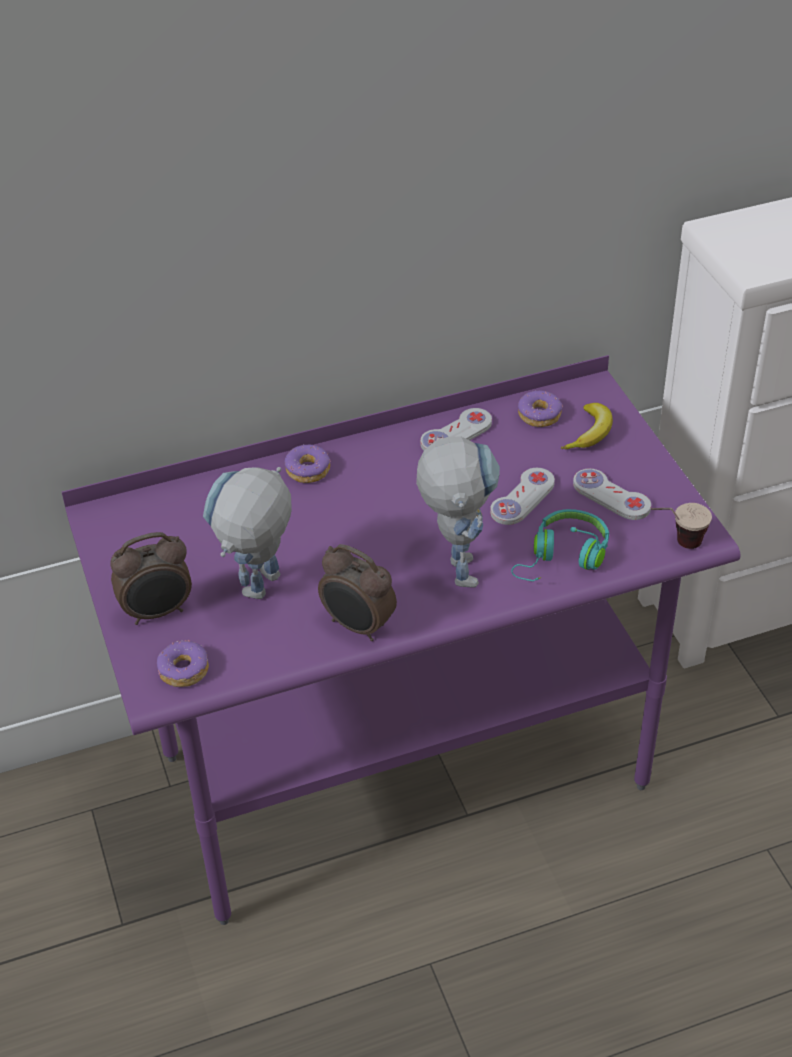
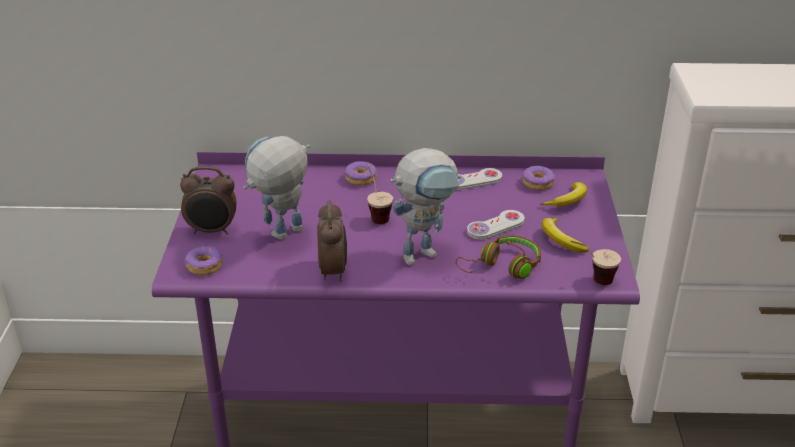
camera: 20 degrees right, 10 degrees down
(358, 626) = (333, 271): alarm clock -> alarm clock turned 150 degrees counterclockwise
(362, 522) = (376, 214): none -> cup
(457, 563) = (425, 252): toy robot -> toy robot turned 45 degrees clockwise
(563, 557) = (502, 267): turquoise headphones -> brown headphones
(611, 496) = (560, 240): white game controller -> banana

